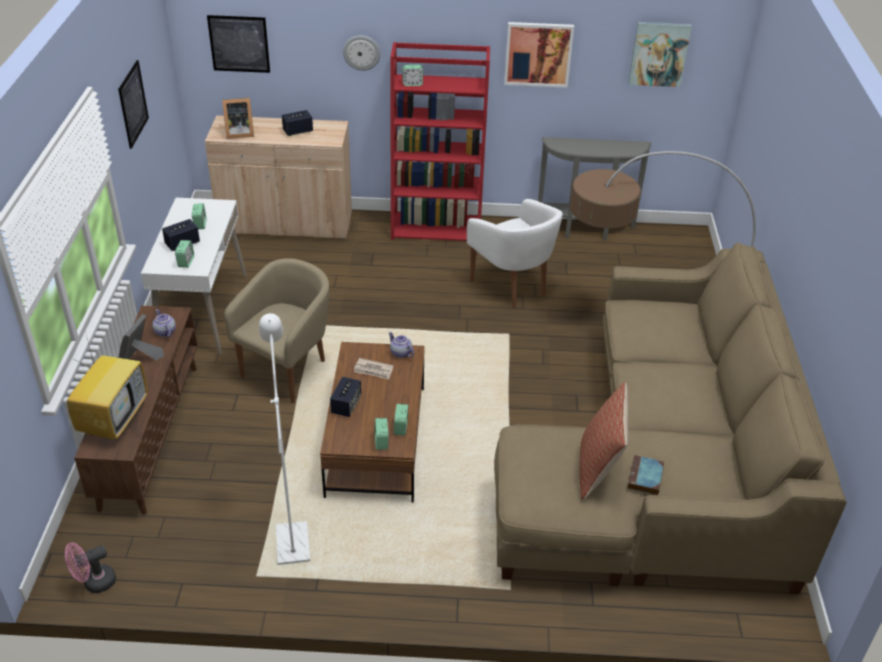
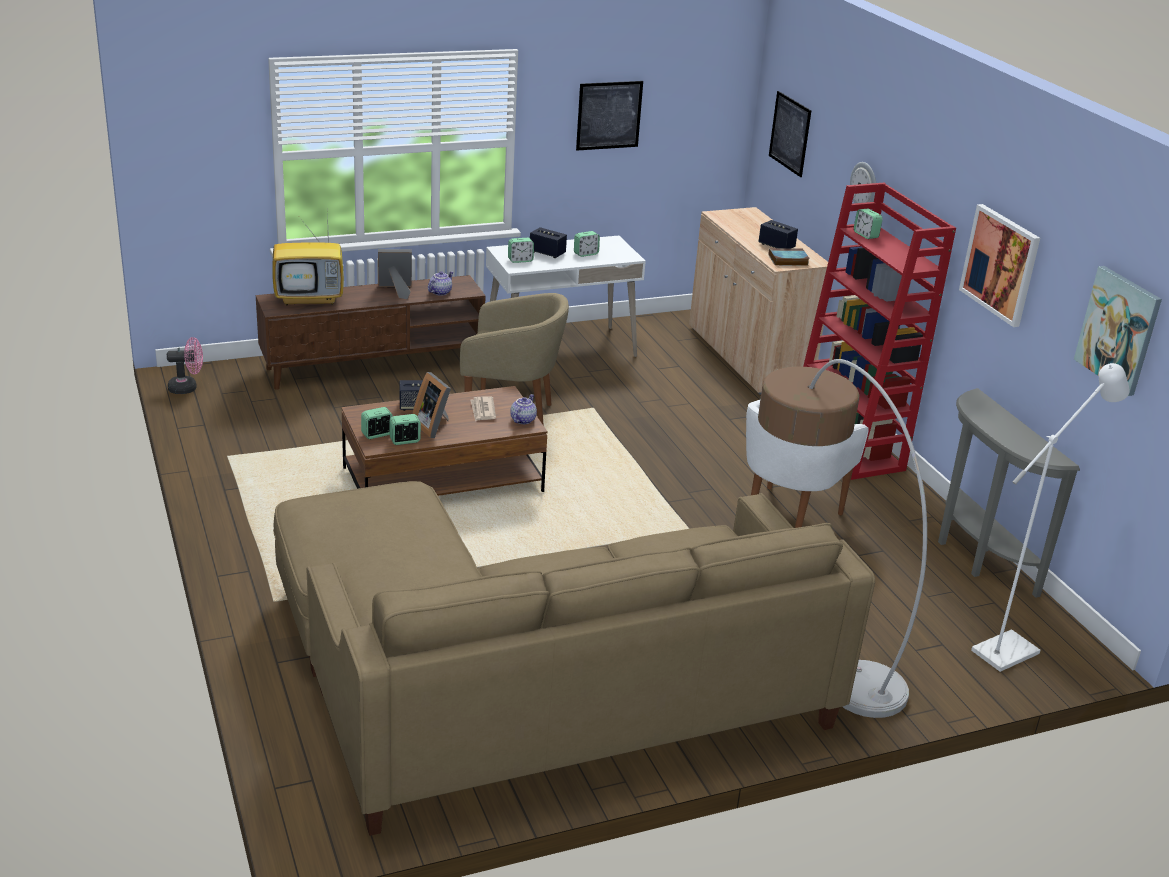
camera: 65 degrees right, 10 degrees down
(94, 583) = (187, 388): pink fan -> pink fan turned 135 degrees clockwise
(238, 133) = (735, 222): picture frame -> picture frame (434, 426)
(292, 536) = (285, 463): white floor lamp -> white floor lamp (1013, 648)
(598, 469) = (381, 542): pillow -> none
(645, 478) = (382, 575): book -> book (787, 260)

